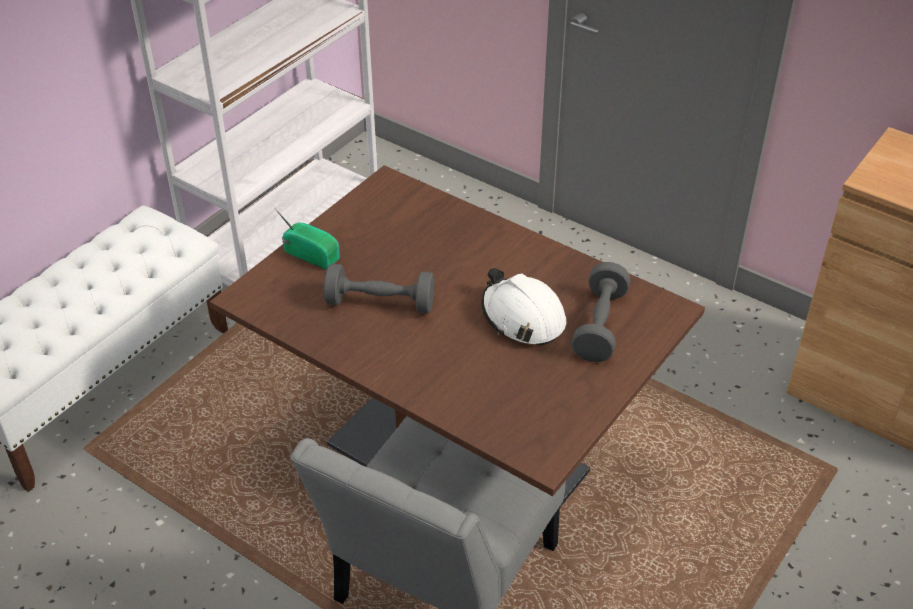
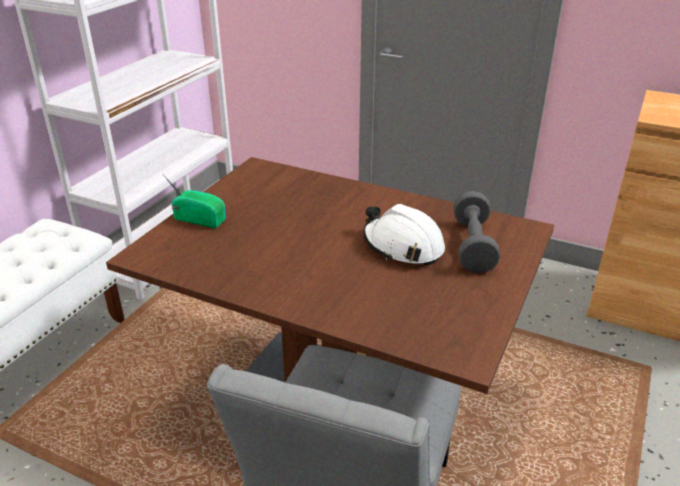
camera: 10 degrees left, 10 degrees down
(380, 303) = (270, 248): grey dumbbell -> none

